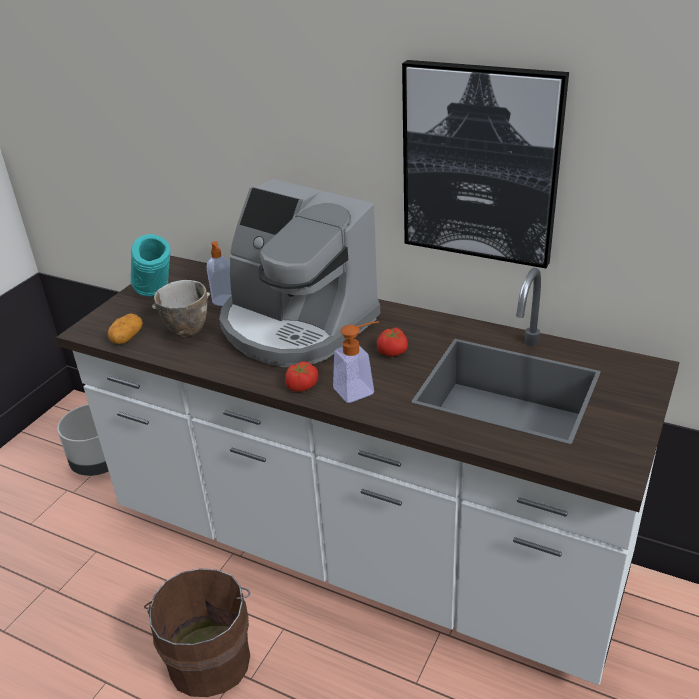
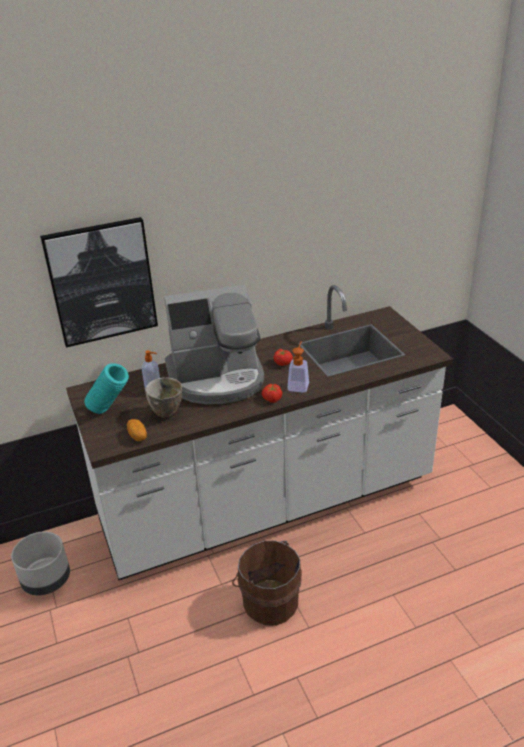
camera: 50 degrees left, 0 degrees up
(480, 164) = (284, 243): picture -> picture (101, 282)

